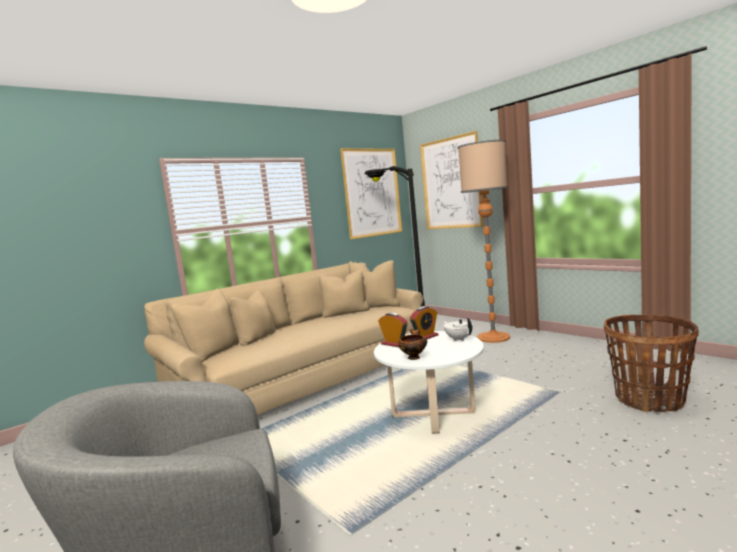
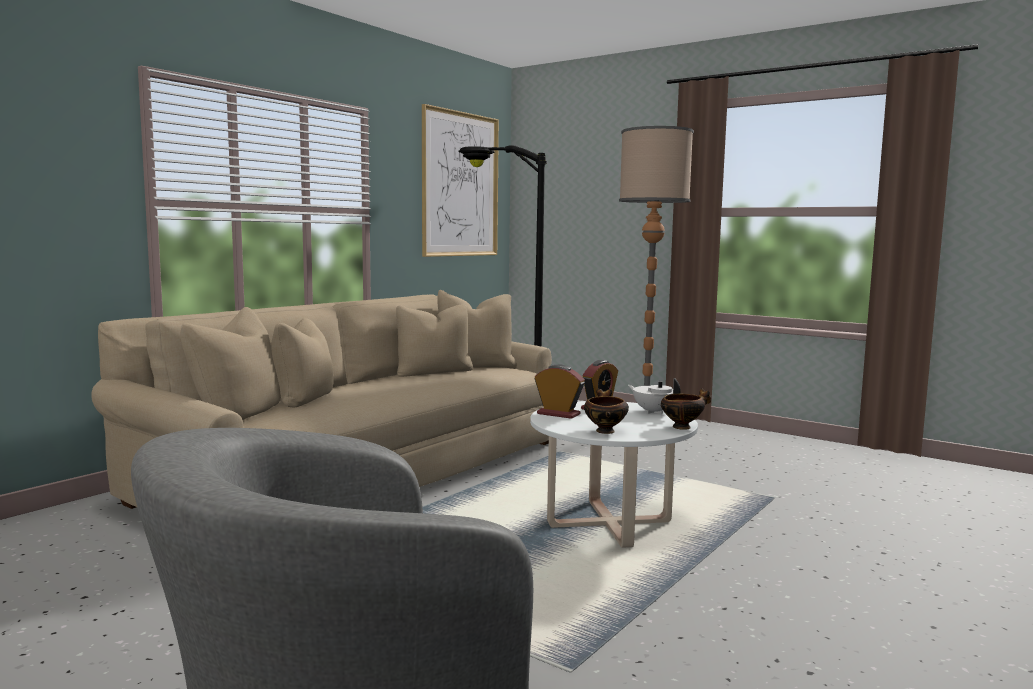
camera: 15 degrees left, 0 degrees up
(451, 183) = (587, 187): picture -> none
(469, 352) = (683, 427): none -> bowl
(649, 400) = (892, 508): basket -> none

